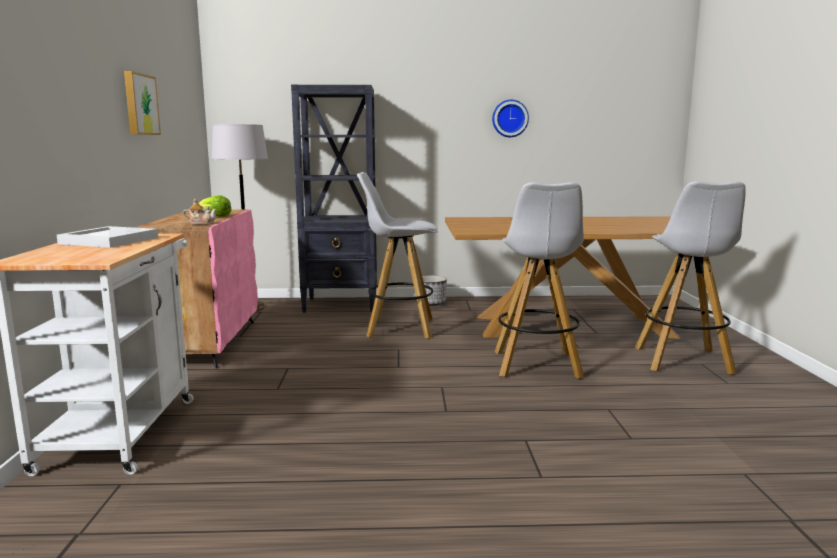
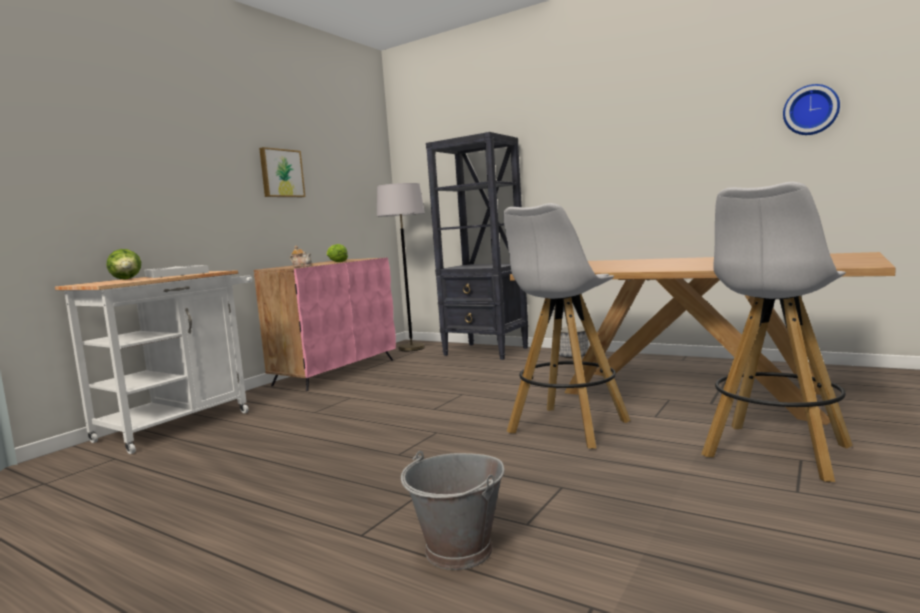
camera: 35 degrees right, 5 degrees down
(64, 250) = (126, 279): none -> lettuce
(399, 328) = (498, 375): white stool -> none
(509, 118) = (662, 147): wall clock -> wall clock (811, 110)
(623, 466) = (459, 550): none -> grey bucket

